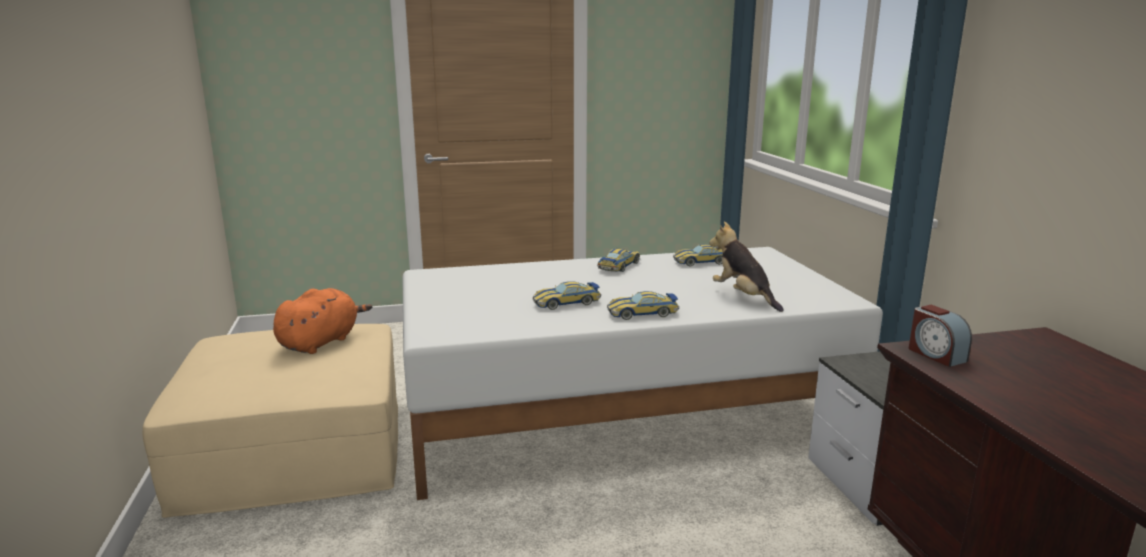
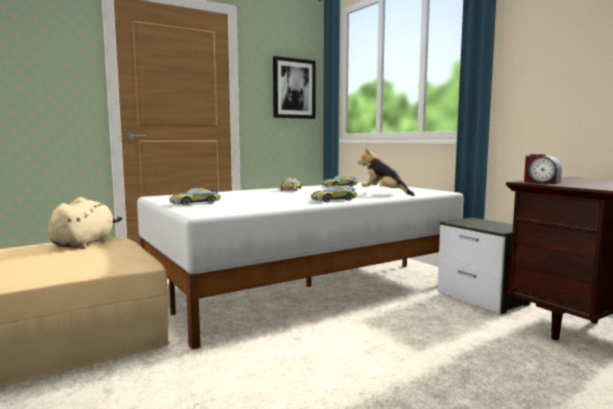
camera: 20 degrees left, 10 degrees down
(321, 342) = (84, 244): orange plush toy -> beige plush toy
(566, 302) = (278, 200): toy car -> toy car (195, 203)
(681, 73) = (293, 88): none -> picture

